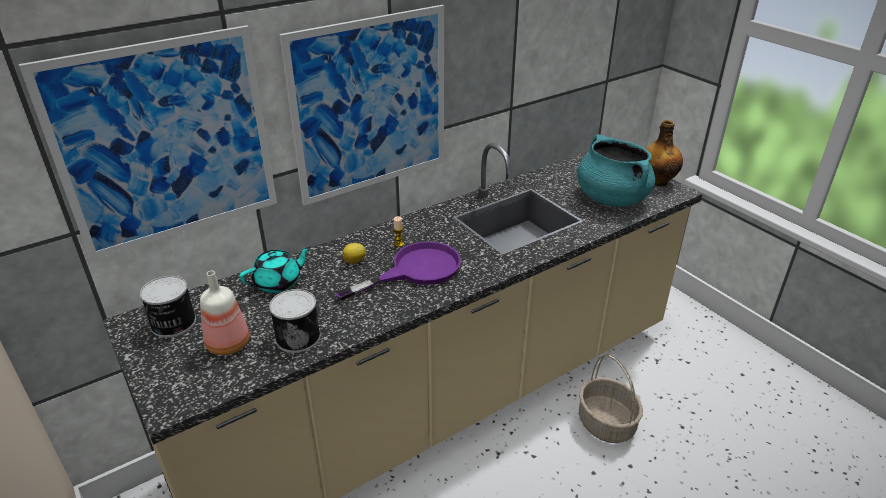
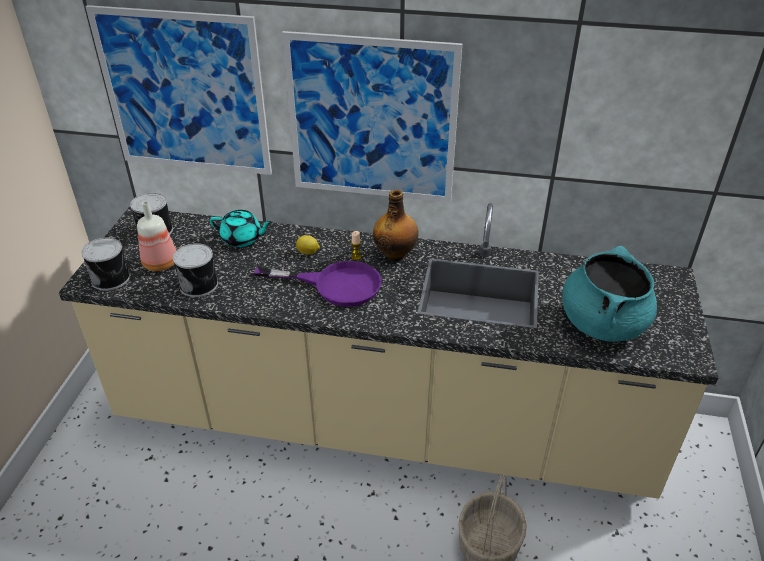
camera: 45 degrees right, 5 degrees up
(194, 386) = (111, 278): none -> can
(657, 181) = (686, 335): bottle -> bottle (395, 254)

